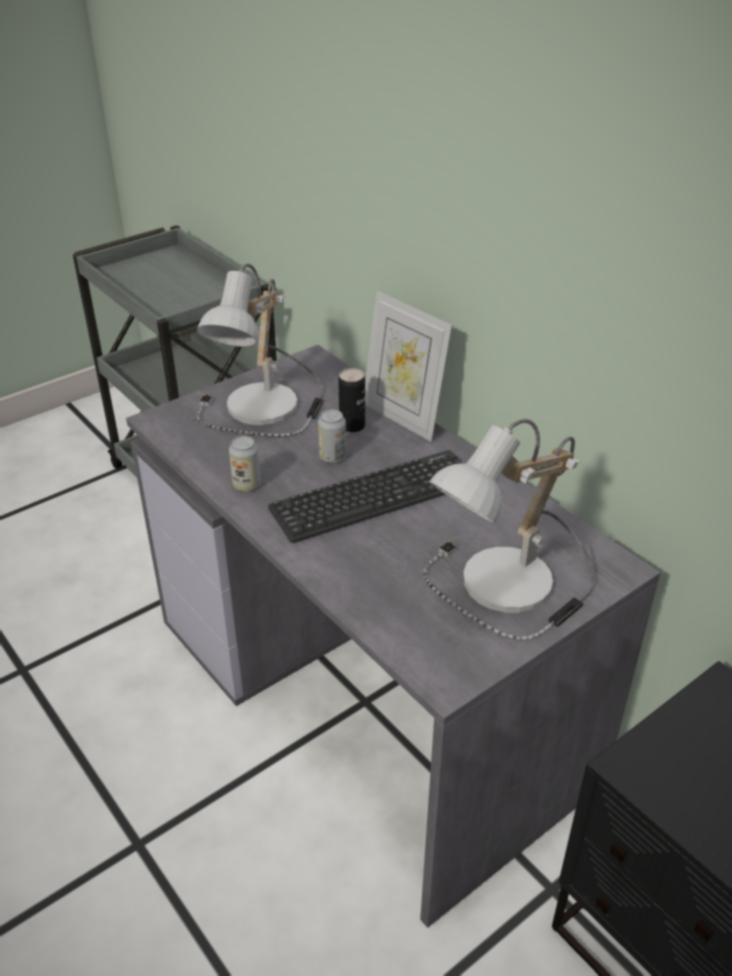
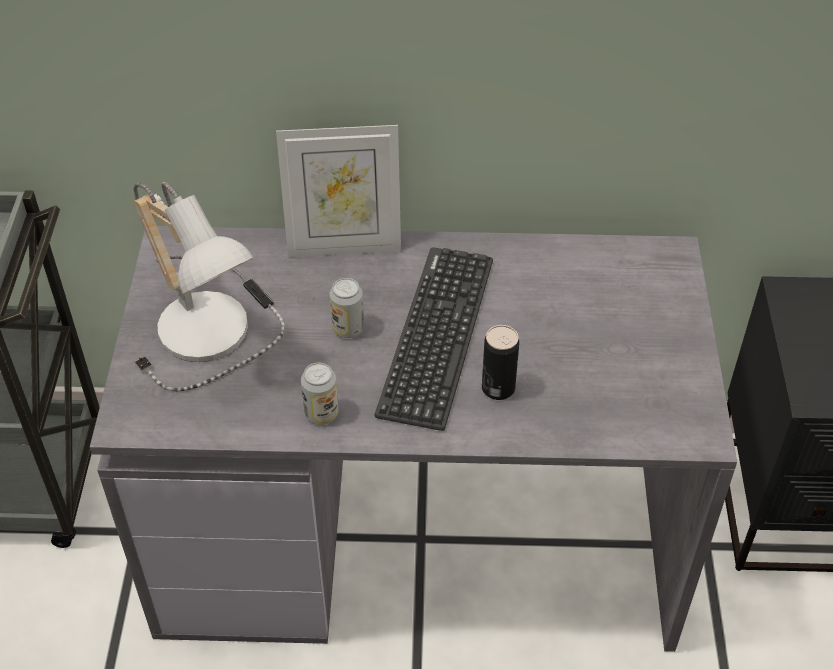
camera: 50 degrees left, 10 degrees up
(352, 426) = (316, 286): can -> can (498, 388)
(510, 589) = (637, 330): table lamp -> none

